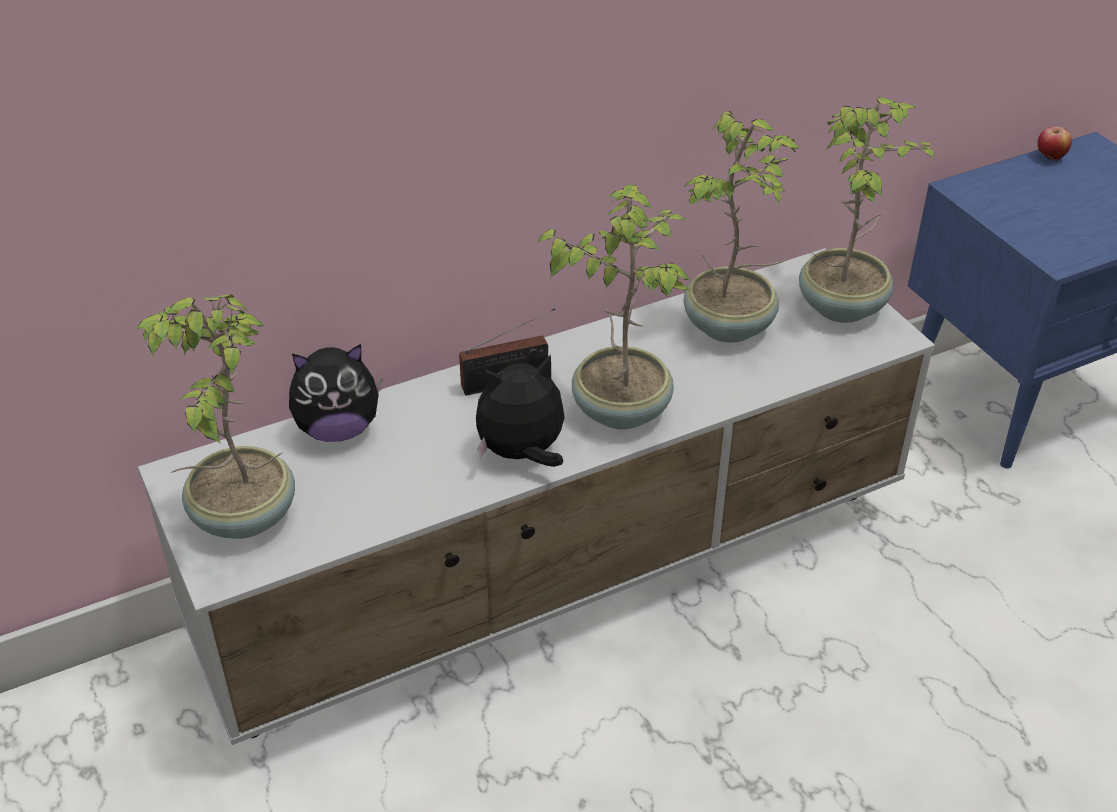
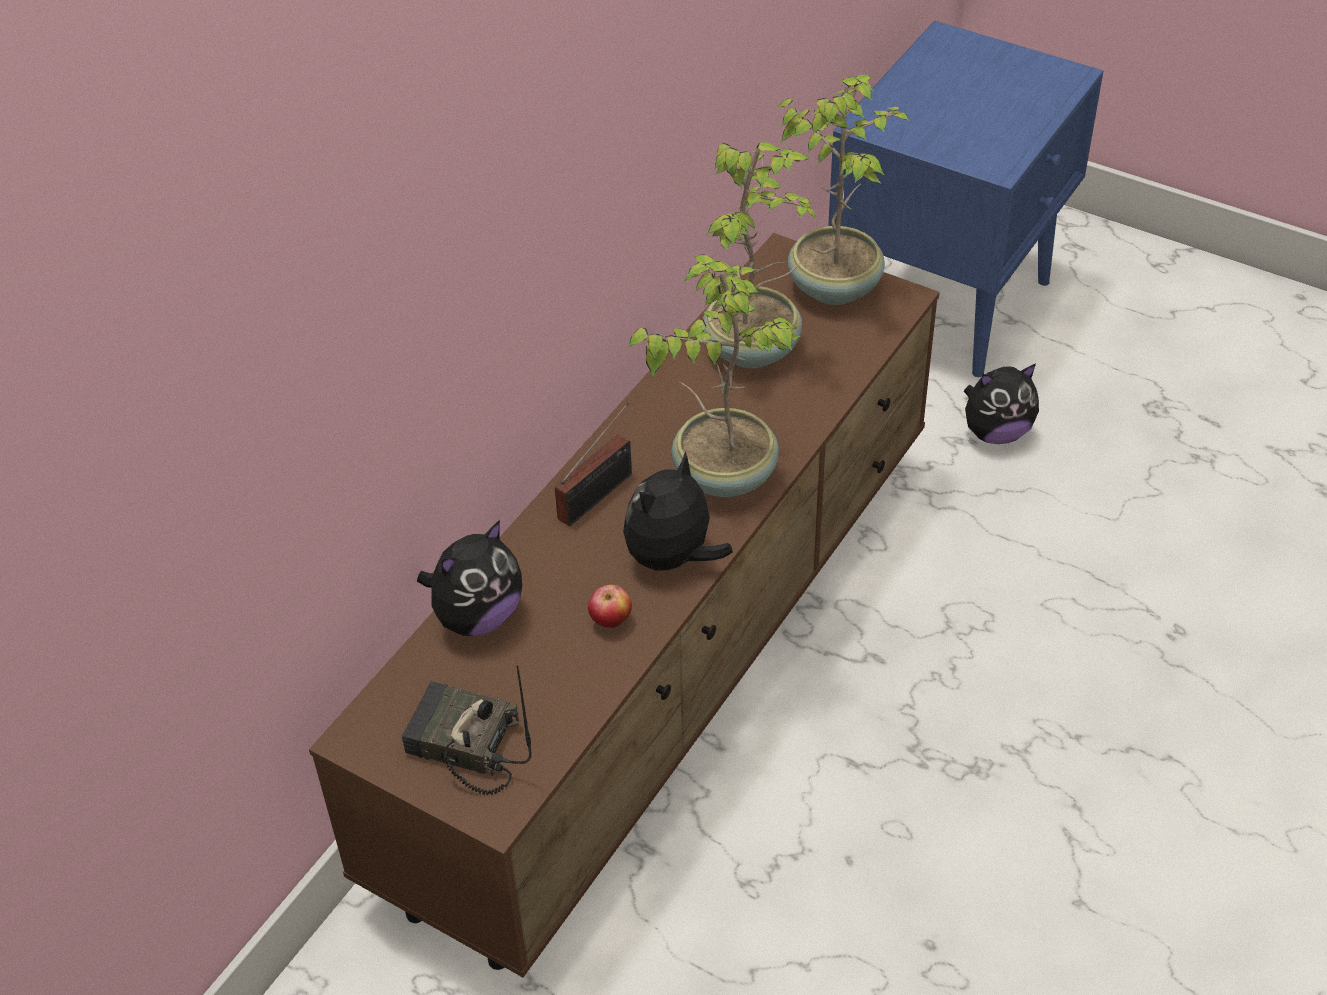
camera: 30 degrees left, 5 degrees up
(241, 517) = (463, 746): potted plant -> radio
(562, 575) = (671, 664): white tv stand -> brown tv stand
(986, 518) = (996, 432): none -> plush toy
(1050, 158) = (916, 63): apple -> apple (611, 622)

